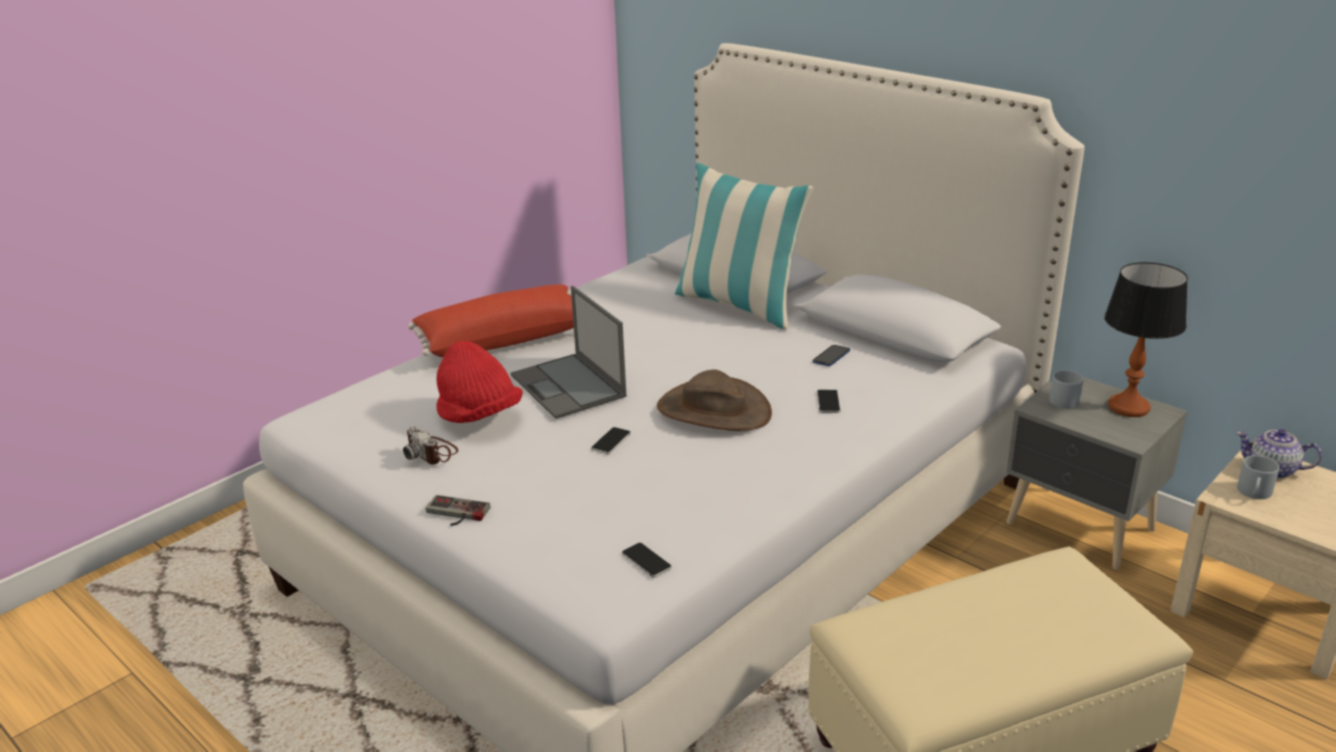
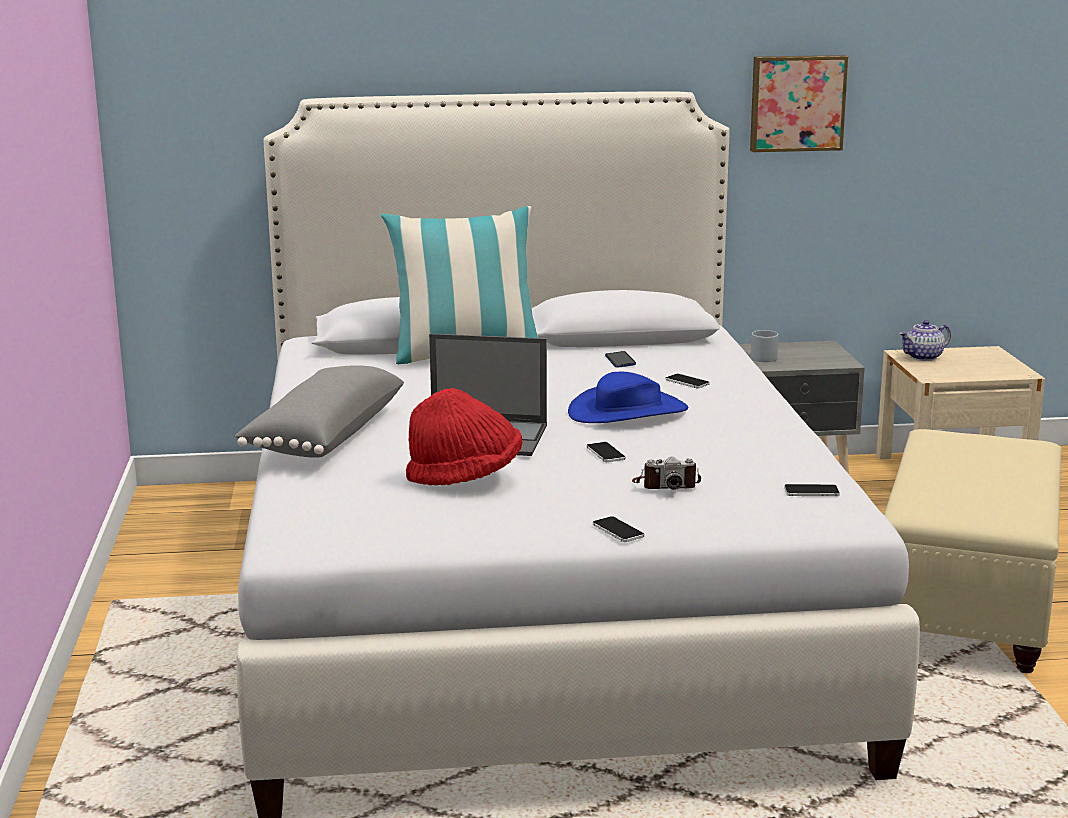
camera: 50 degrees left, 10 degrees down
(432, 452) = (490, 511): camera -> camera (666, 485)
(455, 514) = (618, 530): game controller -> phone
(503, 339) = (323, 436): red pillow -> grey pillow
(713, 410) = (628, 412): brown hat -> blue hat
(1129, 407) = (803, 349): table lamp -> none
(1184, 133) = (797, 103): none -> picture
(1254, 493) = (940, 370): grey mug -> none

